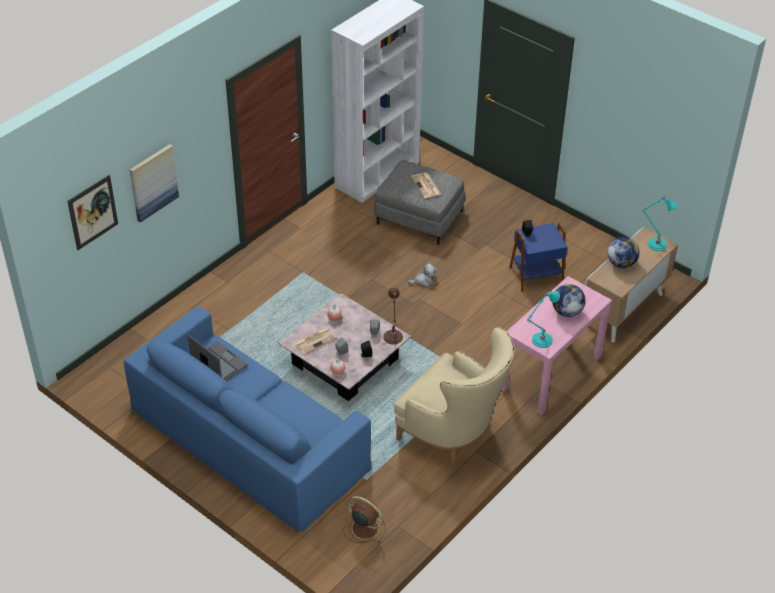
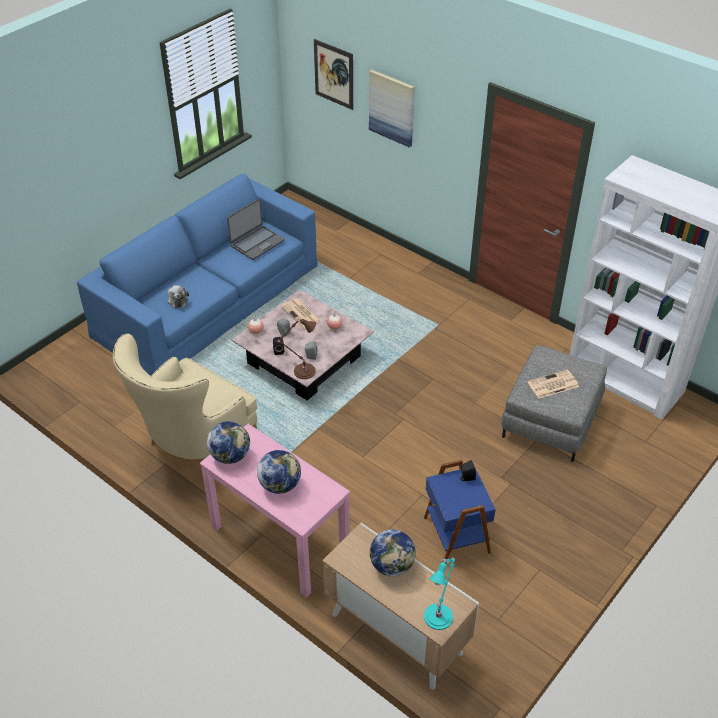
camera: 90 degrees right, 0 degrees up
(364, 528) = (84, 377): brown fan -> none
(423, 281) = (434, 423): plush toy -> plush toy (177, 300)
(540, 341) = (230, 455): turquoise table lamp -> globe

